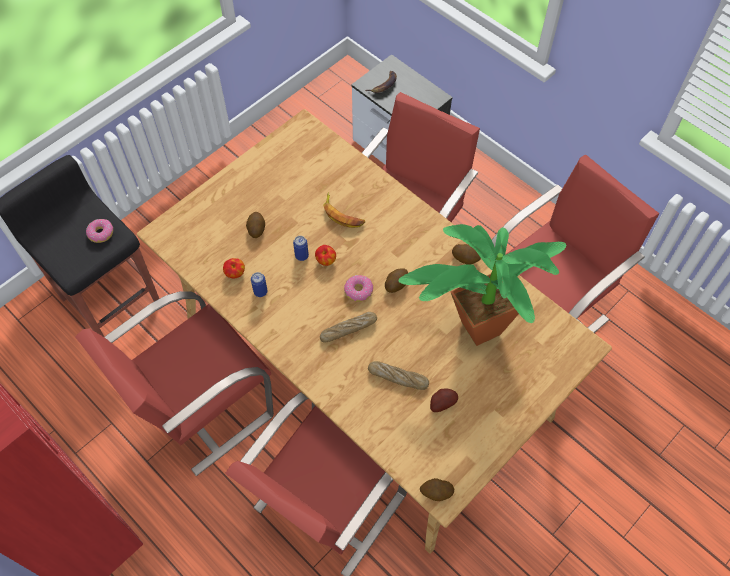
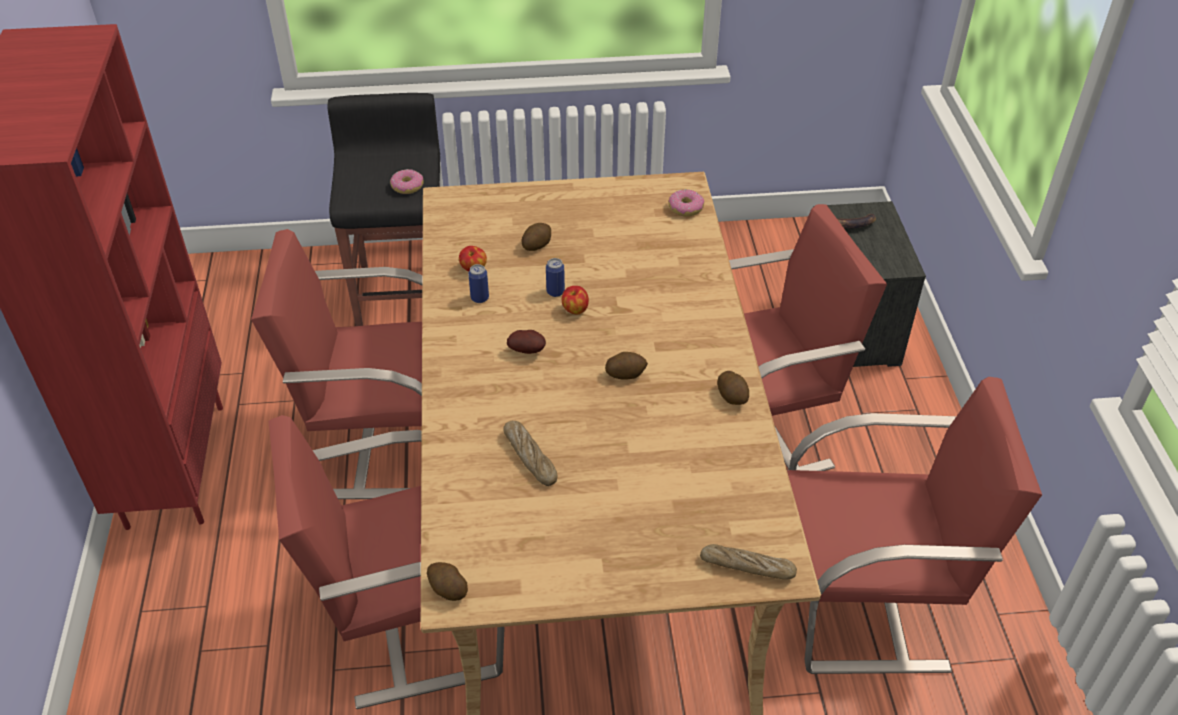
camera: 40 degrees right, 15 degrees down
(342, 214) = (639, 280): banana -> none
(348, 329) = (528, 382): bread -> bread (747, 567)
(358, 291) = (578, 356): donut -> donut (685, 208)
(441, 403) = (549, 511): potato -> potato (528, 350)
(471, 328) = (664, 465): potted plant -> none

